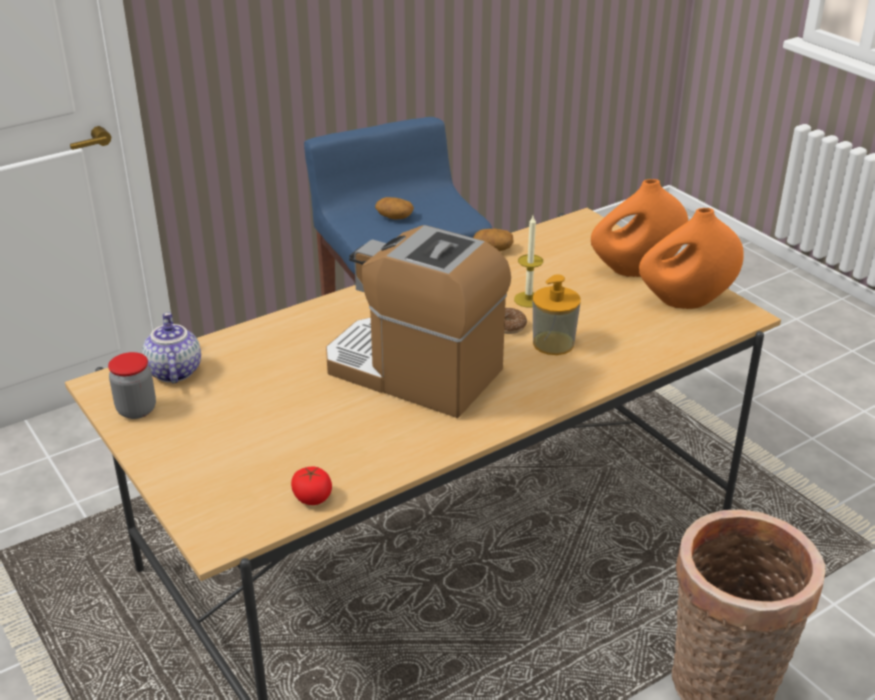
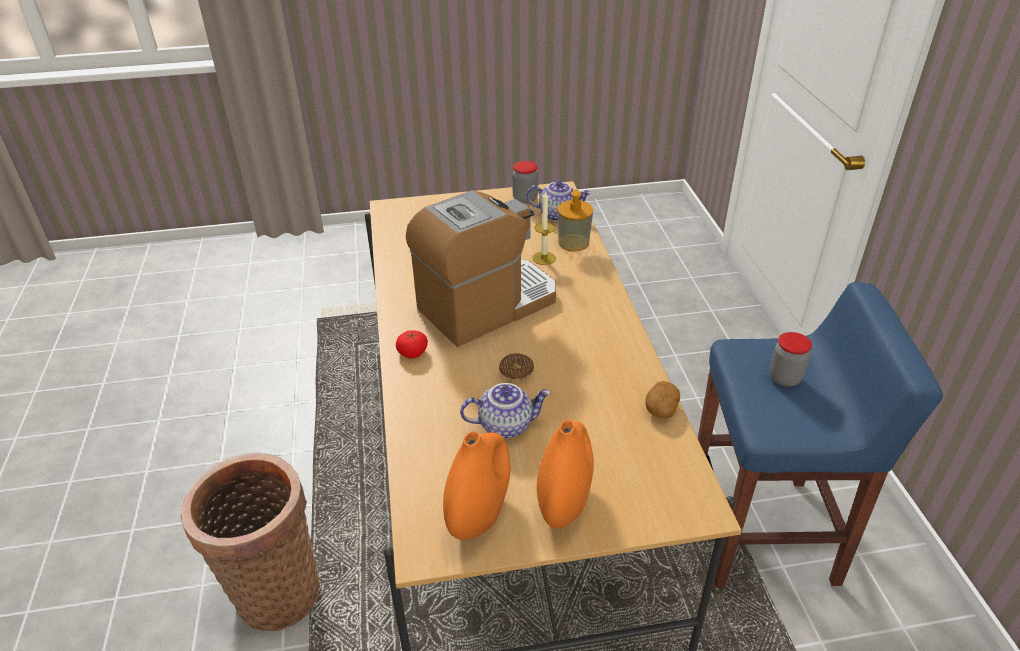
camera: 115 degrees right, 5 degrees up
(312, 497) = (393, 240): tomato -> tomato (412, 352)
(394, 217) = (784, 378): potato -> jar
(528, 299) = (552, 399): candle -> candle (544, 258)
(553, 343) = (473, 388): soap dispenser -> soap dispenser (573, 243)
(581, 314) = (506, 424): none -> teapot

